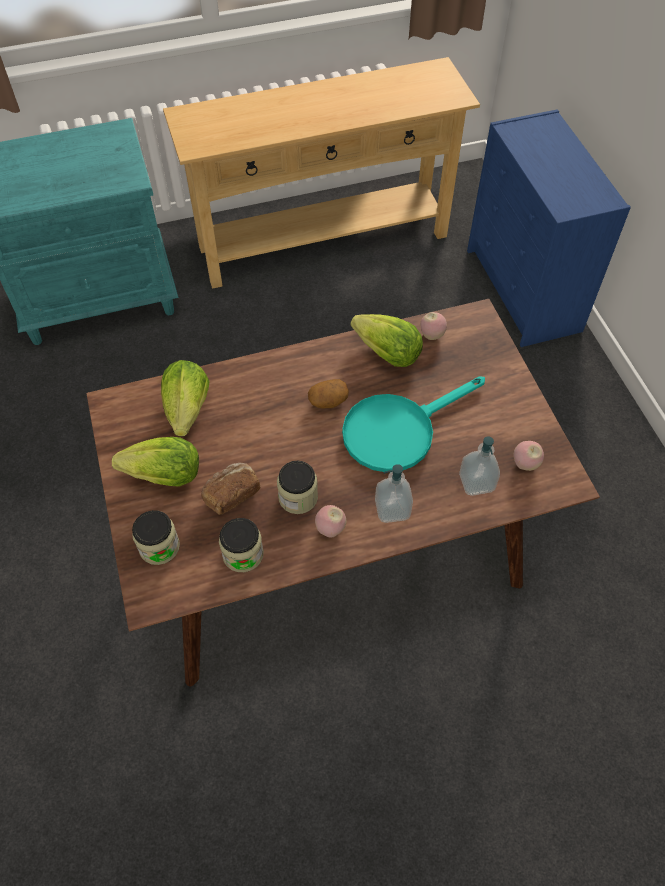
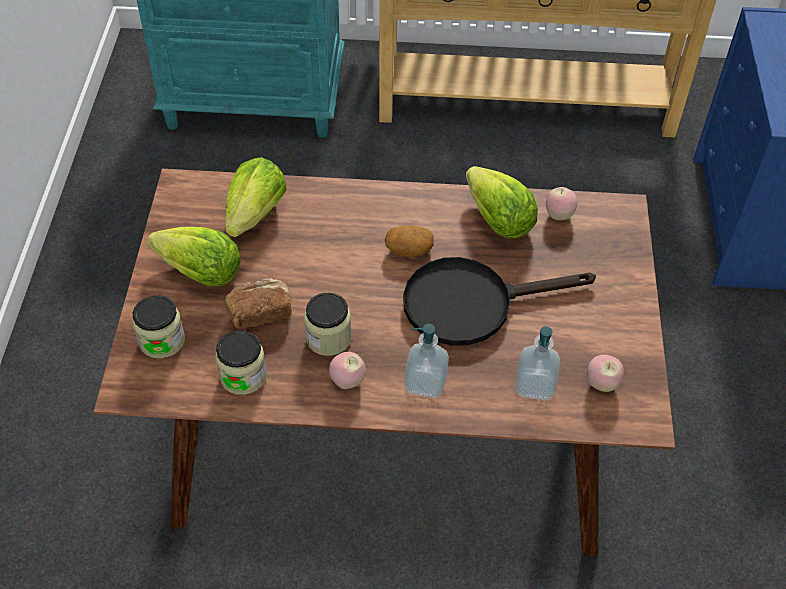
camera: 20 degrees right, 5 degrees down
(398, 430) = (472, 303): turquoise frying pan -> black frying pan

